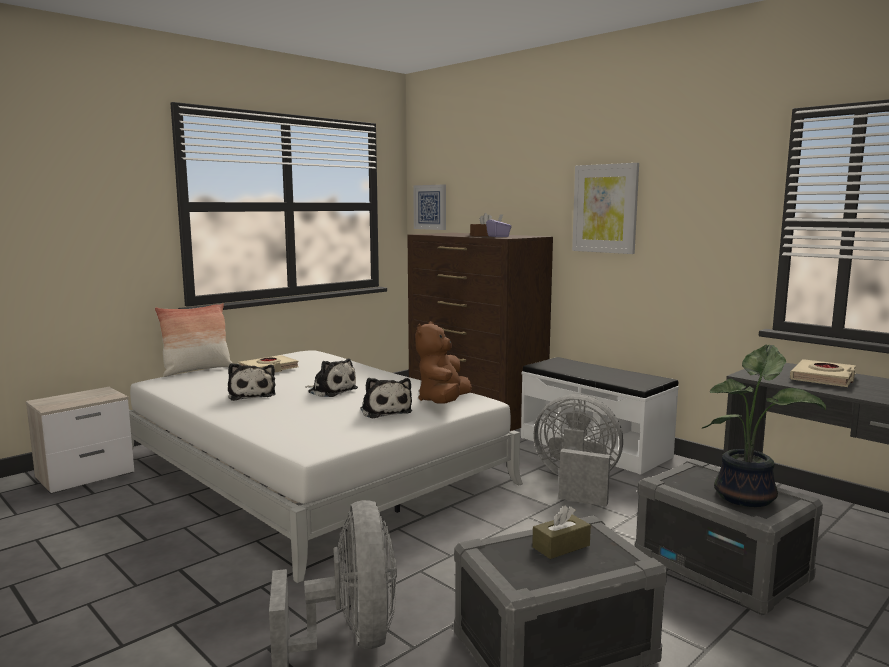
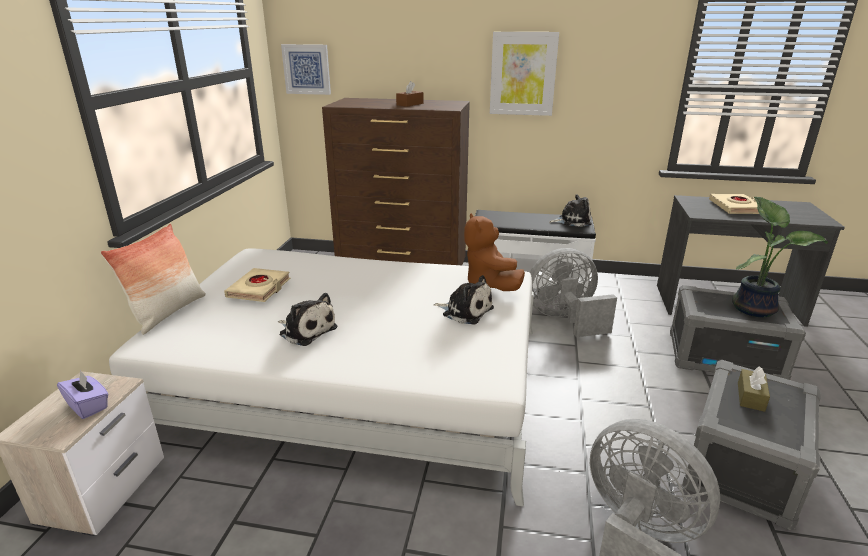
camera: 35 degrees left, 15 degrees up
(331, 391) = (375, 300): plush toy -> plush toy (572, 221)
(498, 236) = (433, 106): purple tissue box -> purple tissue box (88, 406)

